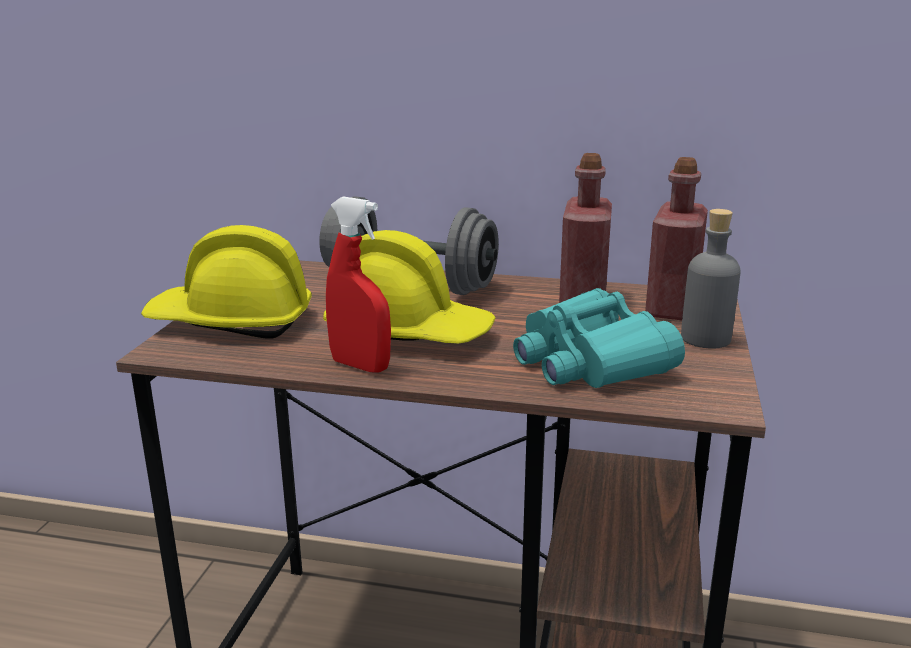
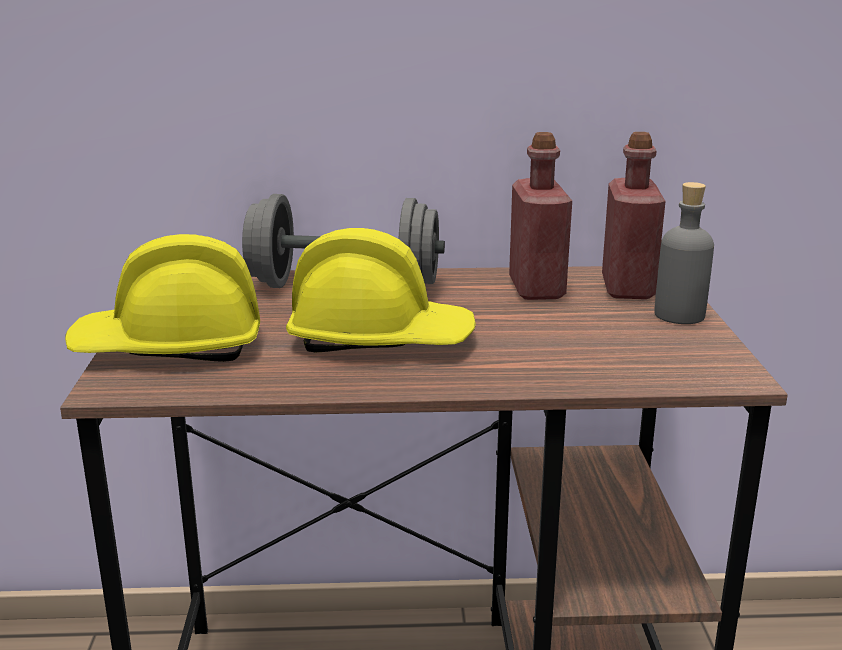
camera: 15 degrees left, 0 degrees up
(360, 366) = (352, 380): red spray bottle -> none
(589, 361) = (584, 349): turquoise binoculars -> none

